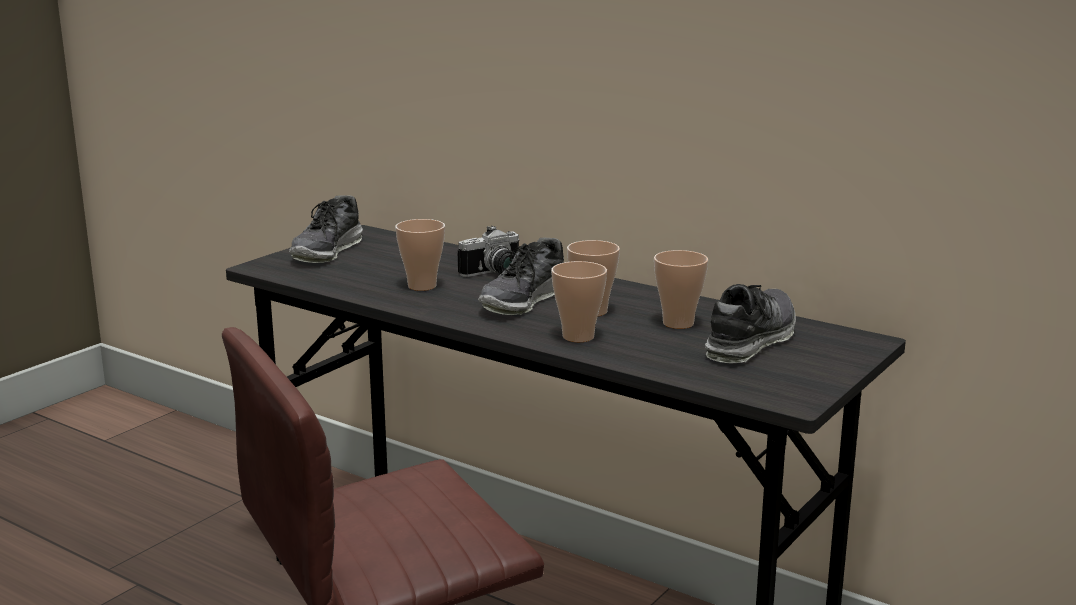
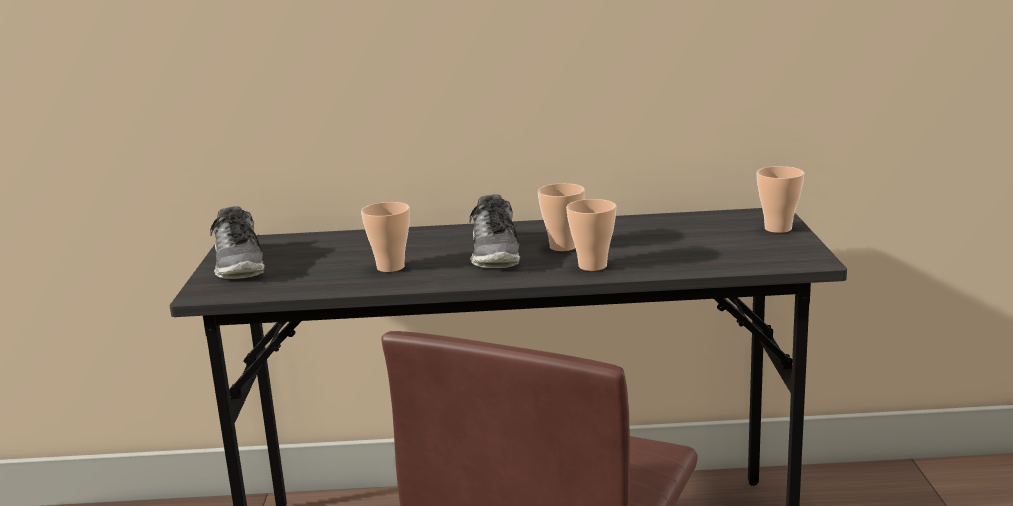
camera: 35 degrees left, 0 degrees up
(495, 274) = (429, 242): camera -> none
(678, 323) = (638, 237): cup -> cup (778, 228)
(750, 341) = (707, 234): shoe -> none

